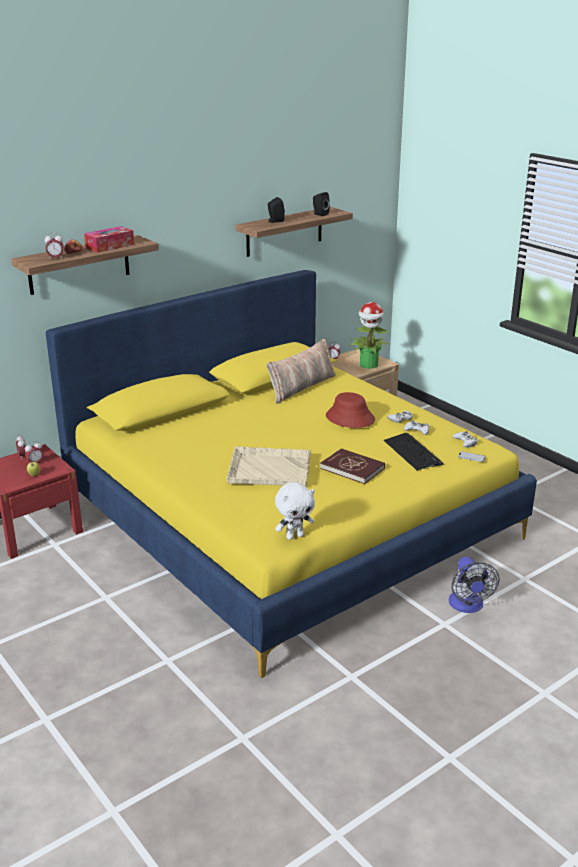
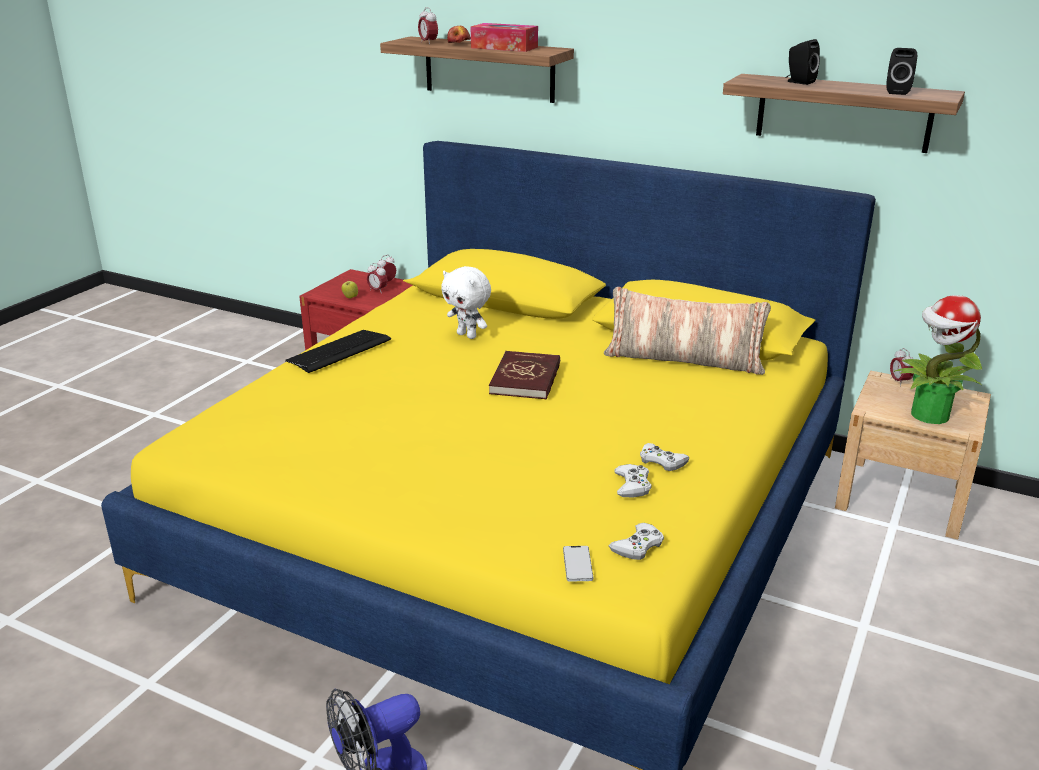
camera: 65 degrees right, 0 degrees up
(268, 468) = (384, 391): beige tray -> none
(294, 536) = (211, 455): white plush toy -> white plush toy (467, 335)
(350, 418) = (613, 417): red hat -> none
(352, 468) = (440, 455): red book -> red book (526, 379)
(413, 452) = (540, 497): keyboard -> keyboard (339, 352)

